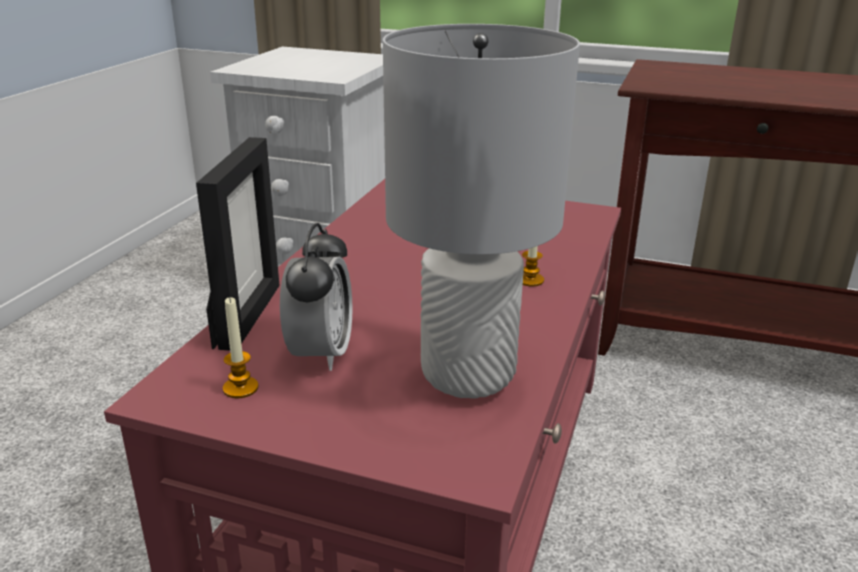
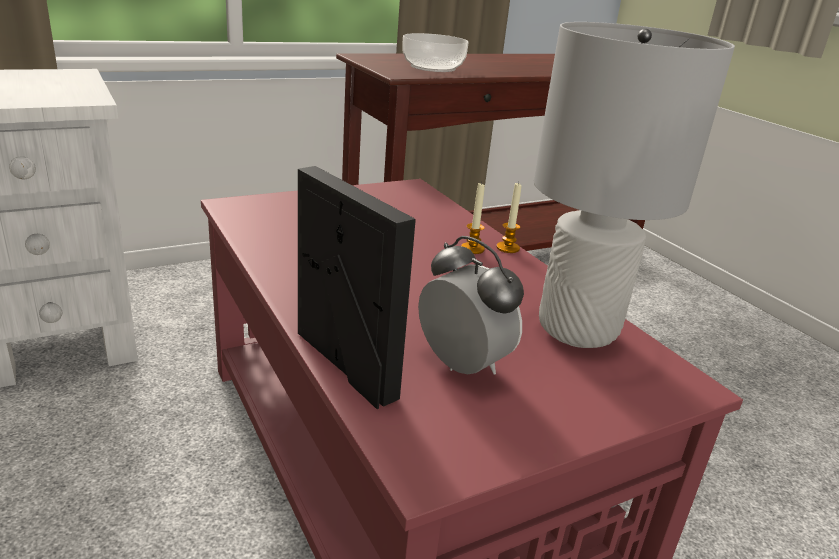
camera: 50 degrees left, 0 degrees up
(240, 388) = (467, 425): candle -> candle (507, 248)
(715, 83) = (433, 67): none -> bowl

